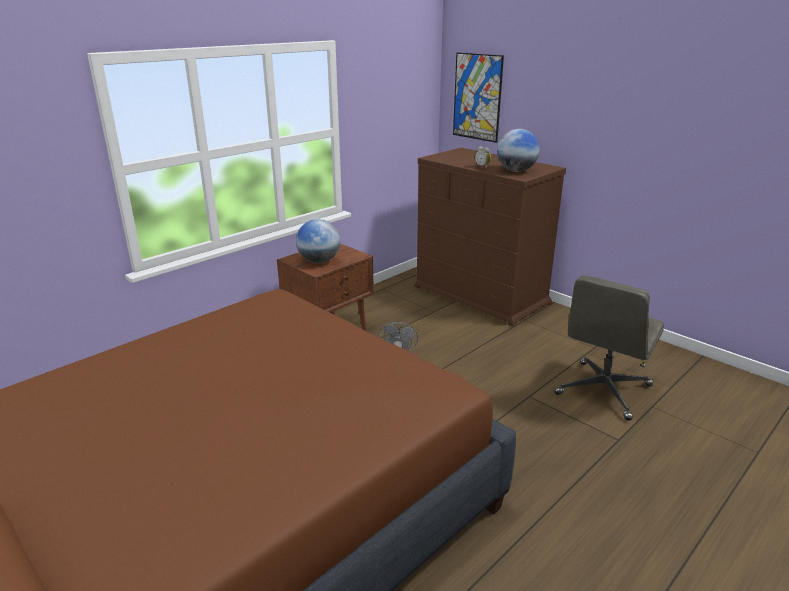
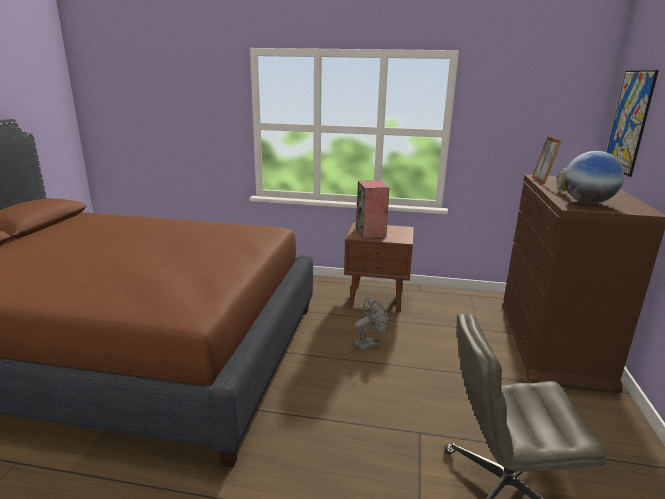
camera: 55 degrees right, 5 degrees down
(319, 261) = (371, 232): globe -> speaker
(446, 161) = (542, 181): none -> picture frame

